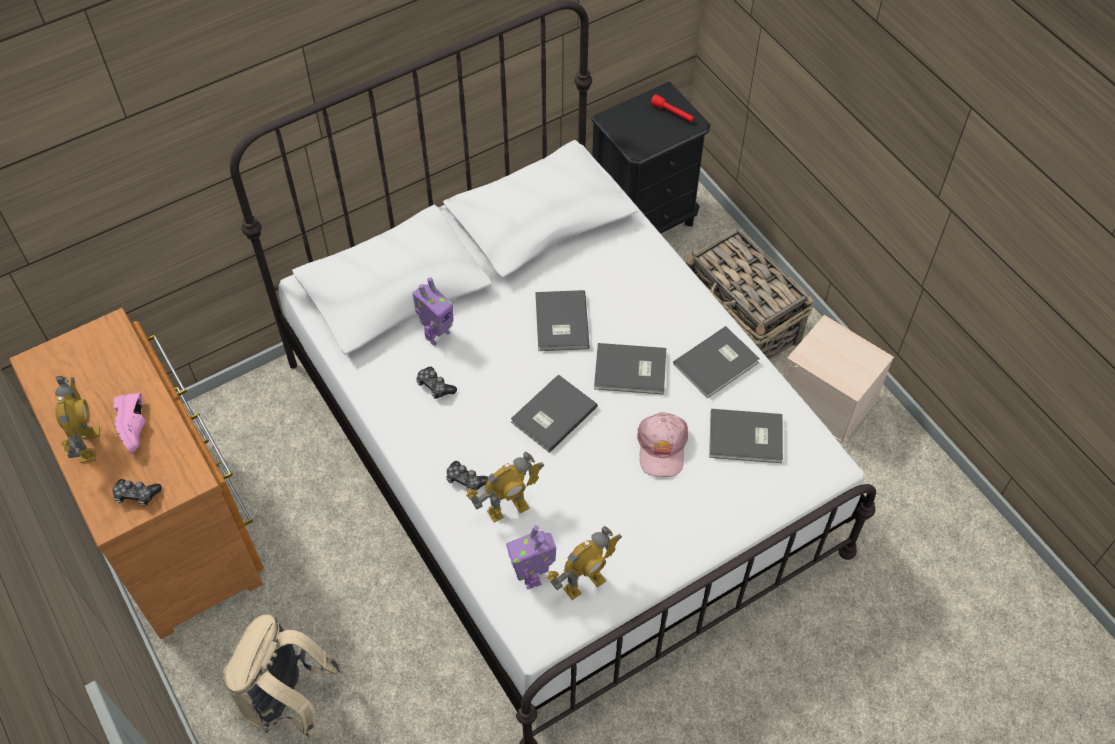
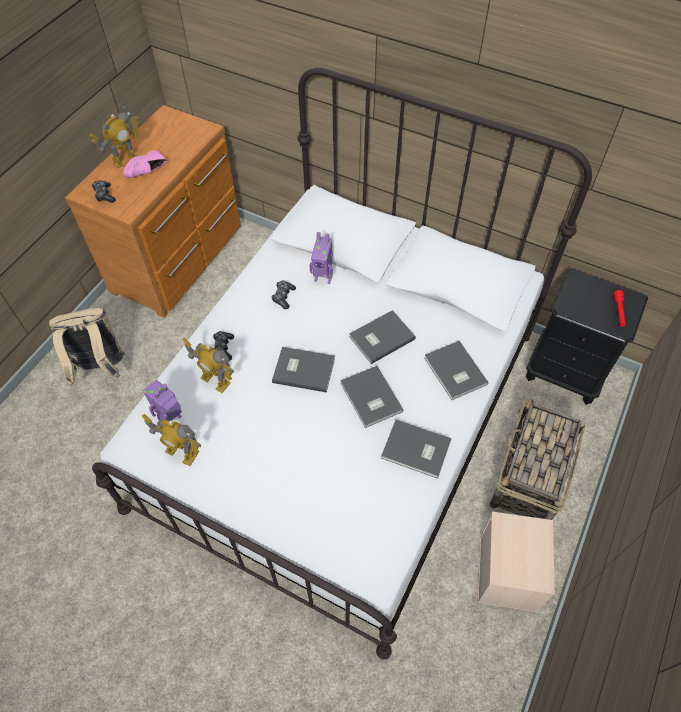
camera: 60 degrees right, 0 degrees up
(662, 447) = (319, 449): pink cap -> none
(746, 439) = (362, 502): grey book -> grey book (454, 372)

